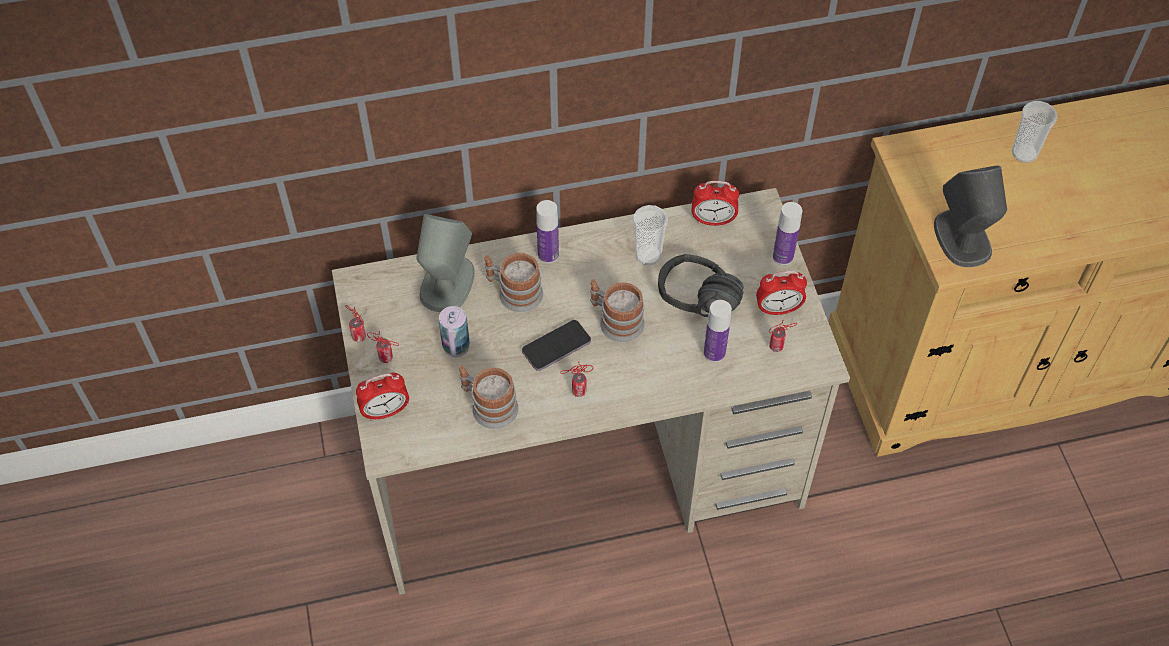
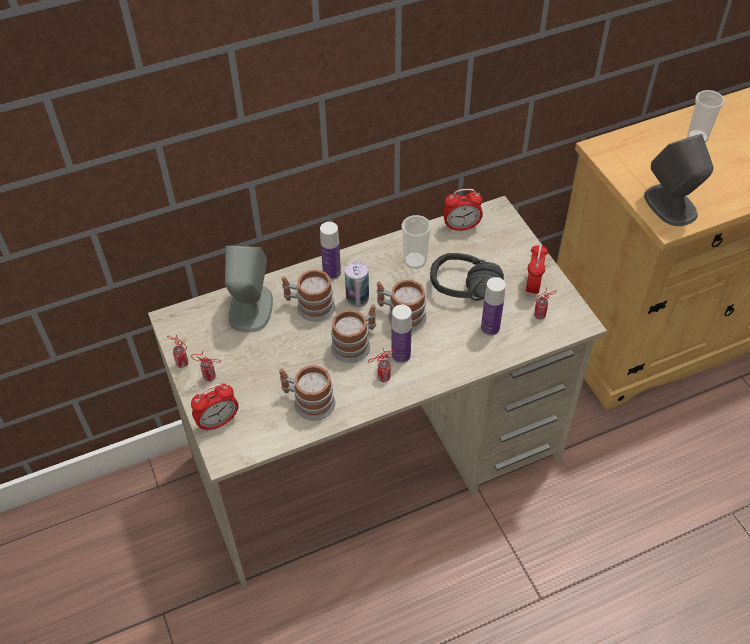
camera: 10 degrees left, 5 degrees down
(456, 346) = (269, 358): can -> can (357, 299)
(556, 346) = (355, 344): phone -> mug
(778, 309) = (533, 286): alarm clock -> alarm clock turned 60 degrees counterclockwise
(782, 256) = (525, 245): bottle -> bottle (401, 355)

